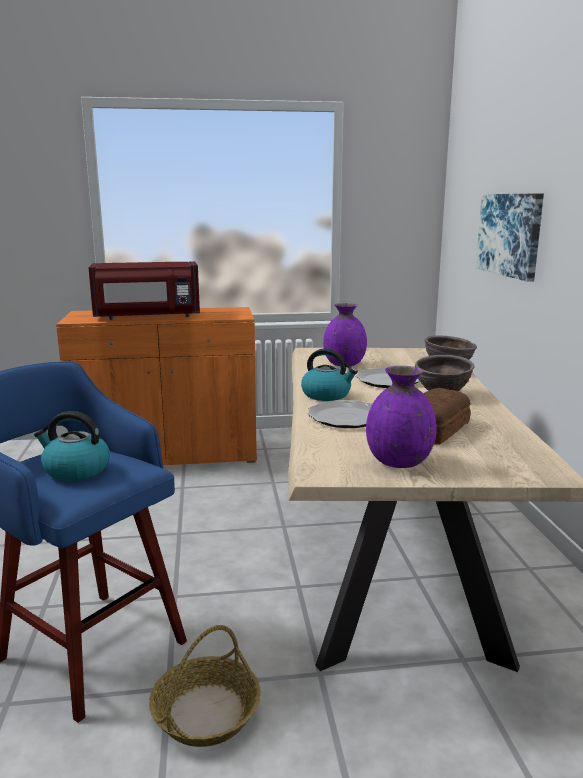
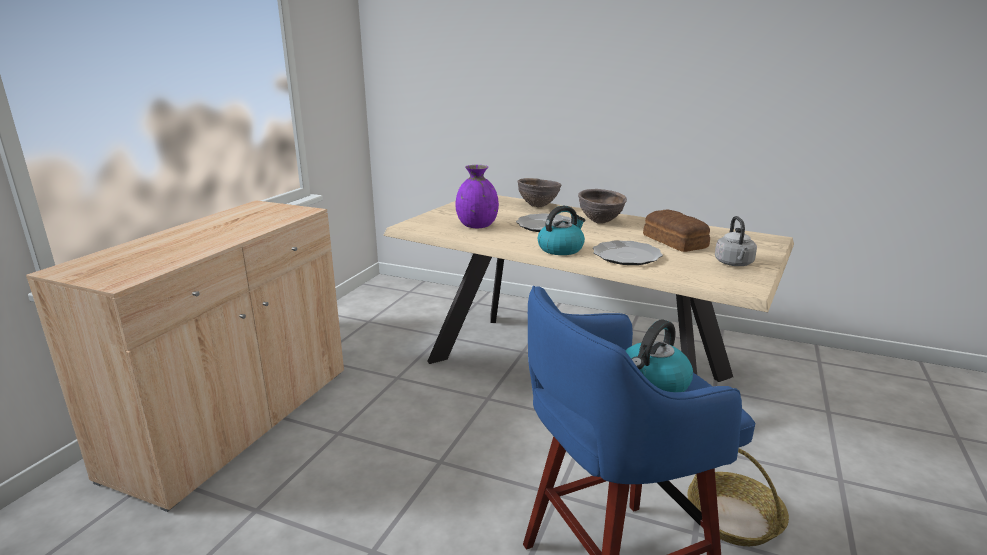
camera: 60 degrees left, 5 degrees up
(147, 316) = (199, 242): red microwave -> none
(168, 455) = (236, 421): orange cabinet -> beige cabinet
(399, 462) = (734, 264): purple vase -> grey kettle
(510, 234) = (506, 85): picture -> none

